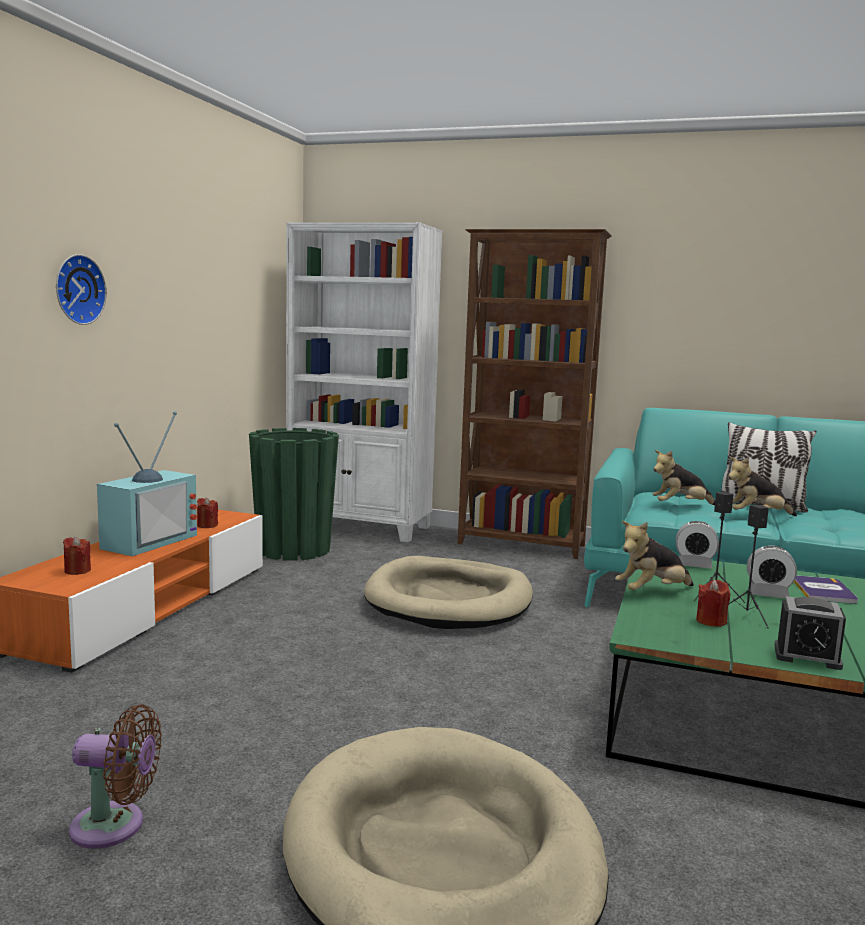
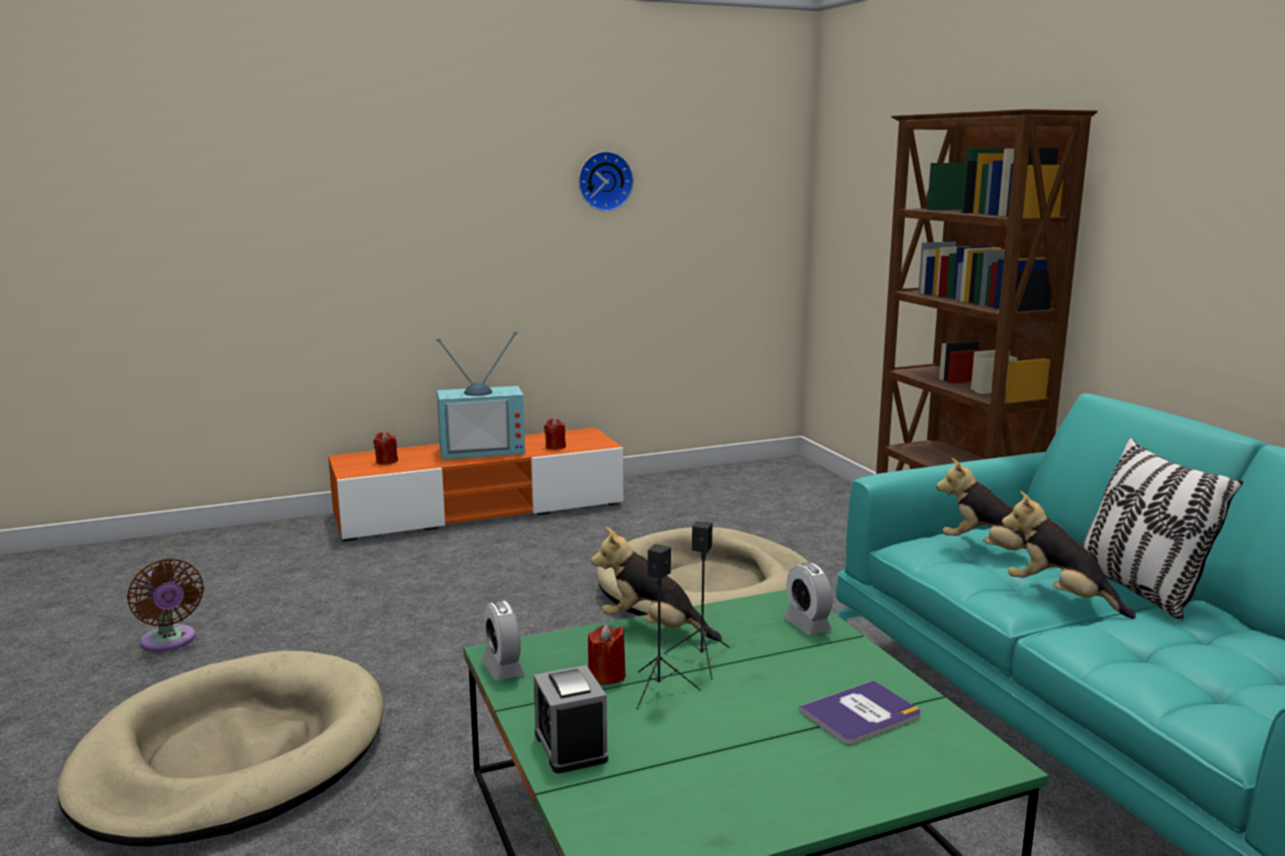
camera: 50 degrees right, 5 degrees up
(77, 289) = (432, 214): wall clock -> wall clock (604, 181)
(293, 549) = (693, 494): green planter -> none
(360, 527) = (811, 488): white bookcase -> none
(768, 594) = (771, 685): alarm clock -> alarm clock (503, 668)

